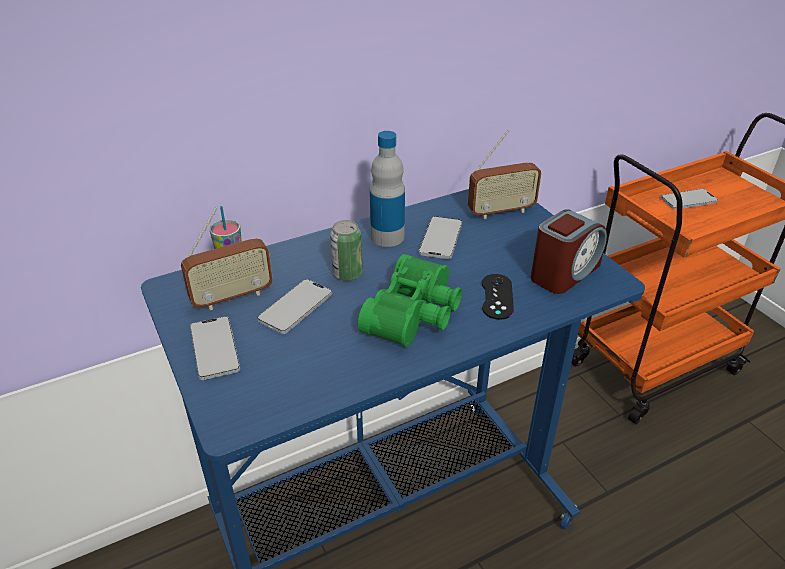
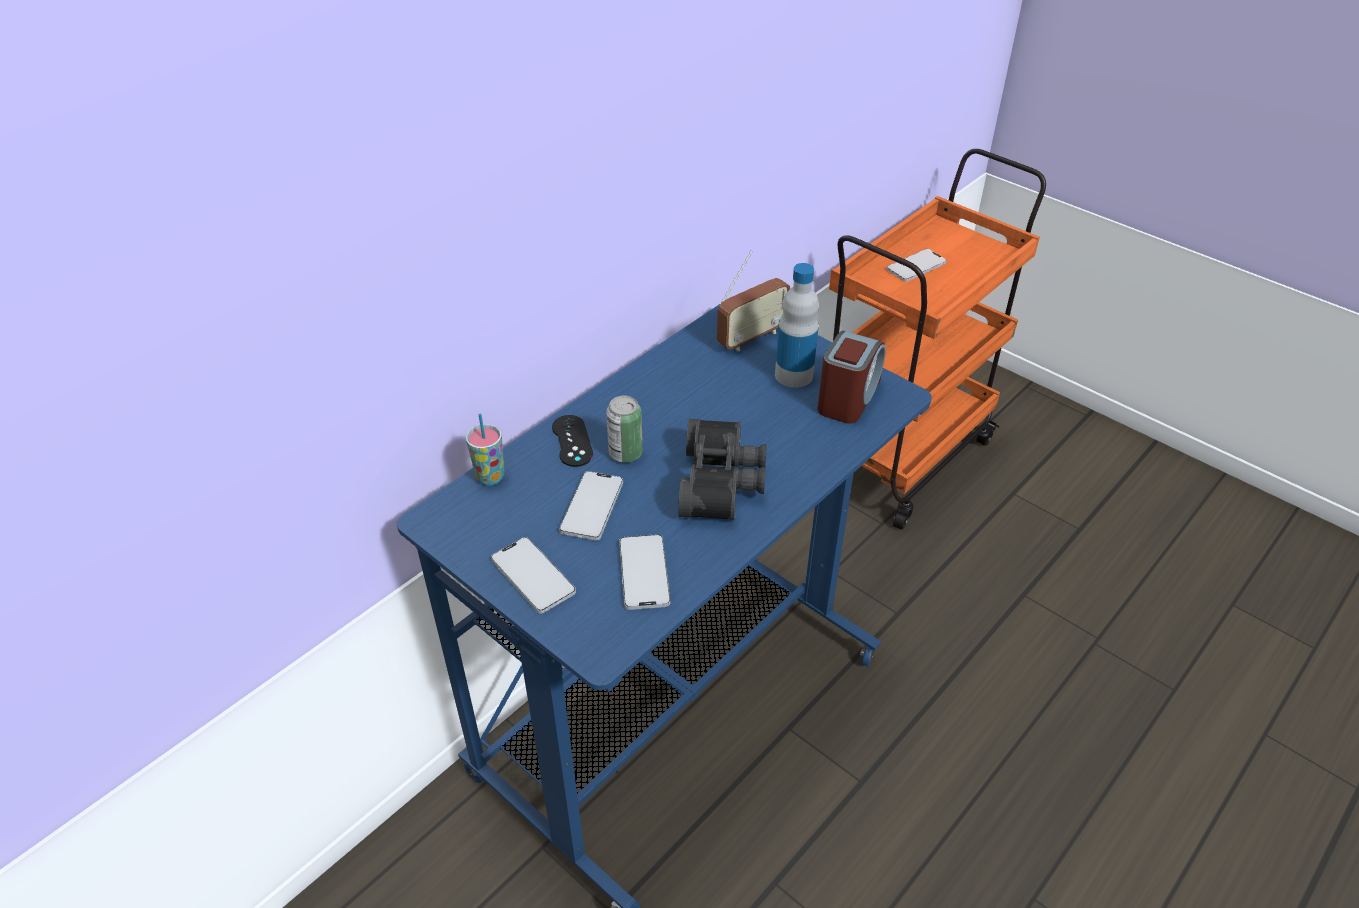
camera: 20 degrees left, 5 degrees up
(232, 297) = (514, 513): radio -> none
(387, 237) = (644, 398): bottle -> bottle (793, 375)
(416, 314) = (723, 482): green binoculars -> black binoculars
(441, 239) = (703, 387): phone -> phone (644, 573)
(497, 296) = (794, 441): black game controller -> black game controller (572, 441)

